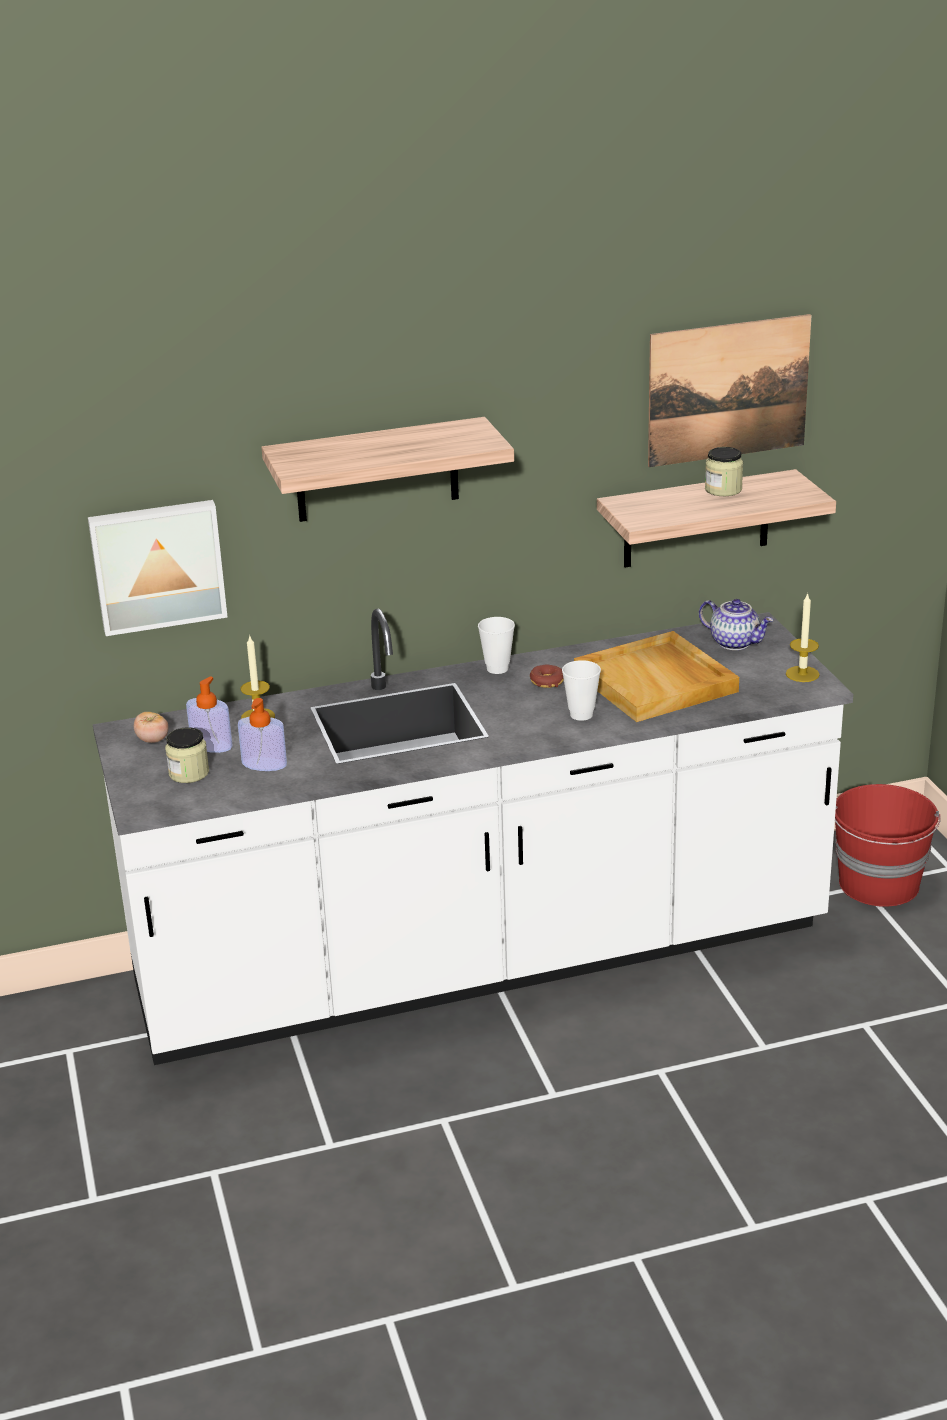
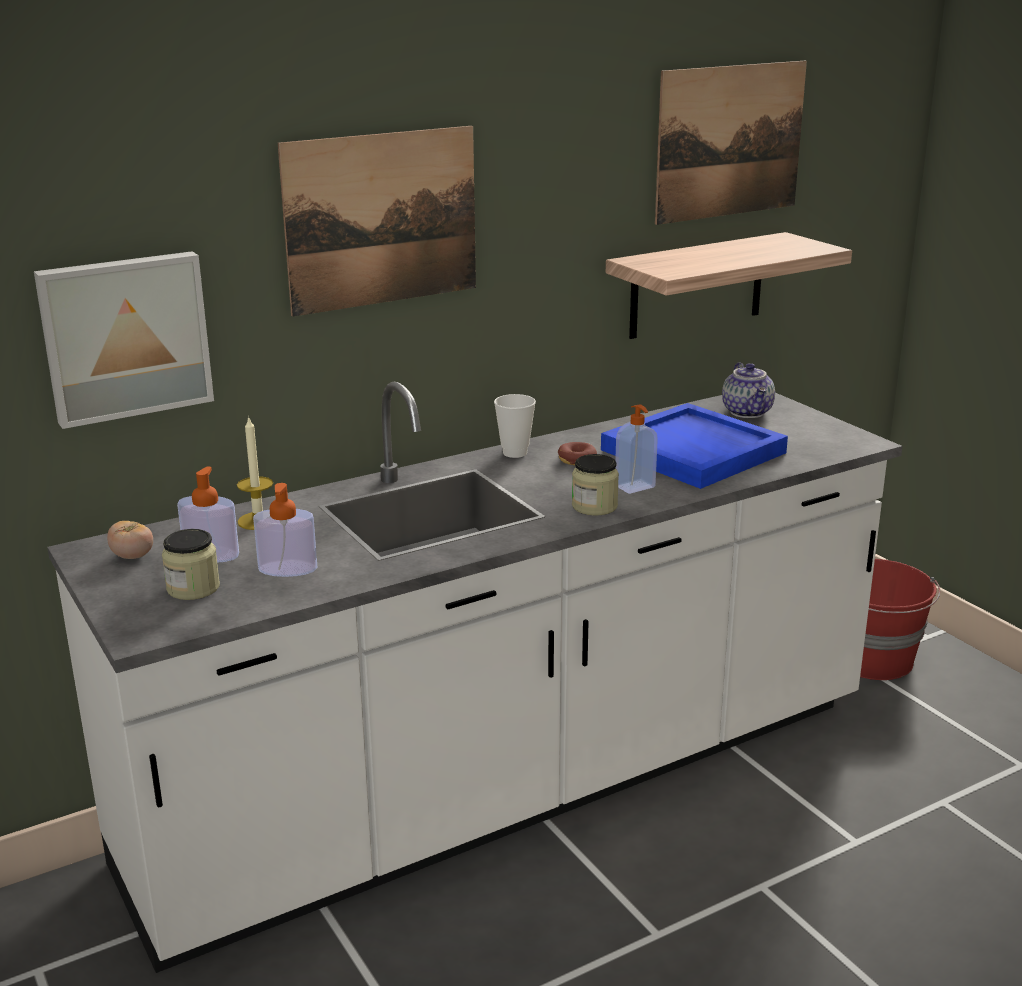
camera: 15 degrees left, 5 degrees down
(377, 470) = (382, 219): shelf -> picture
(581, 715) = (635, 487): cup -> soap dispenser
(657, 682) = (695, 451): beige tray -> blue tray
(723, 489) = (731, 247): jar -> jar (594, 506)
(735, 642) = (748, 412): teapot -> teapot turned 60 degrees clockwise
(802, 674) = (837, 433): candle -> none

